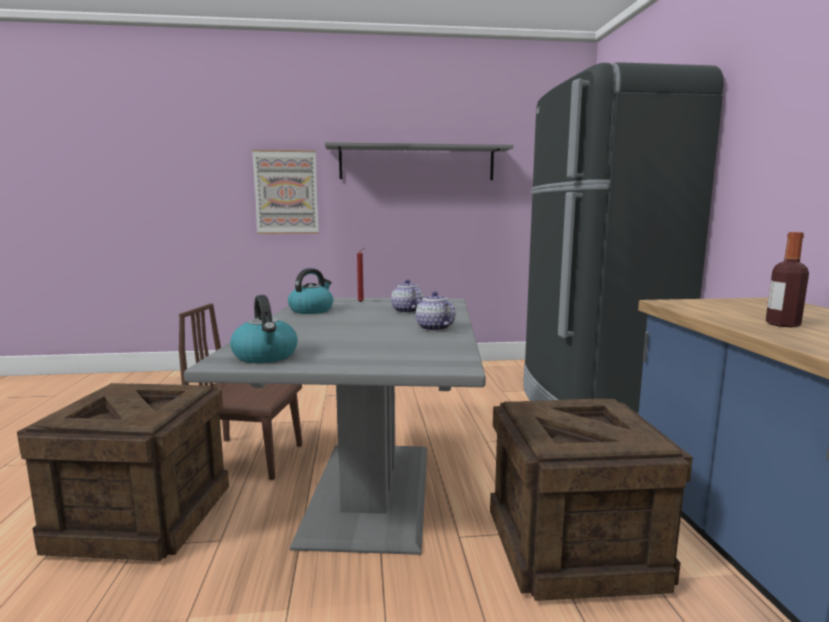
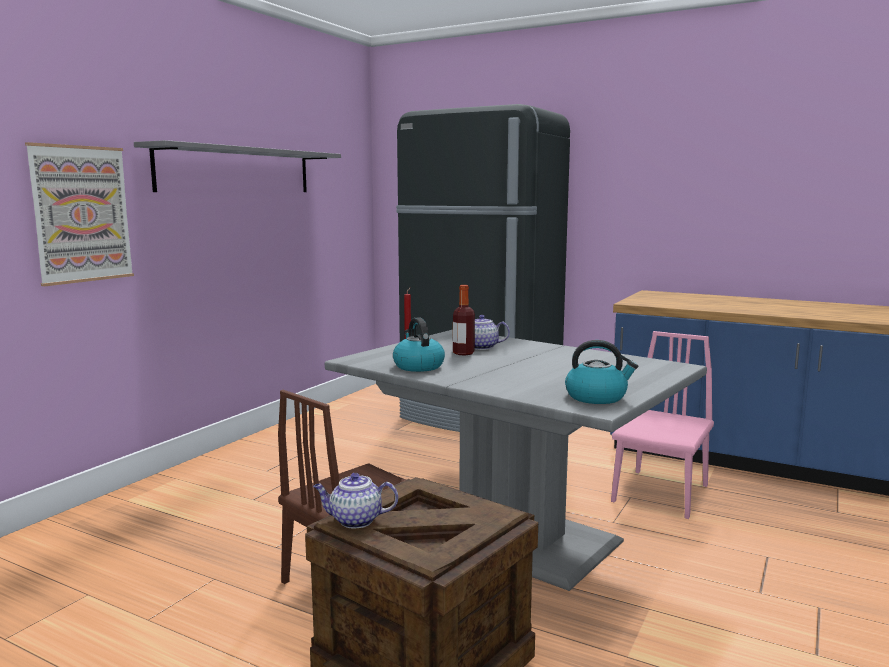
camera: 55 degrees left, 0 degrees up
(433, 328) = (562, 352): teapot -> teapot (355, 521)
(576, 549) = (660, 493): crate -> pink chair
(782, 324) = (717, 305): bottle -> bottle (463, 353)

